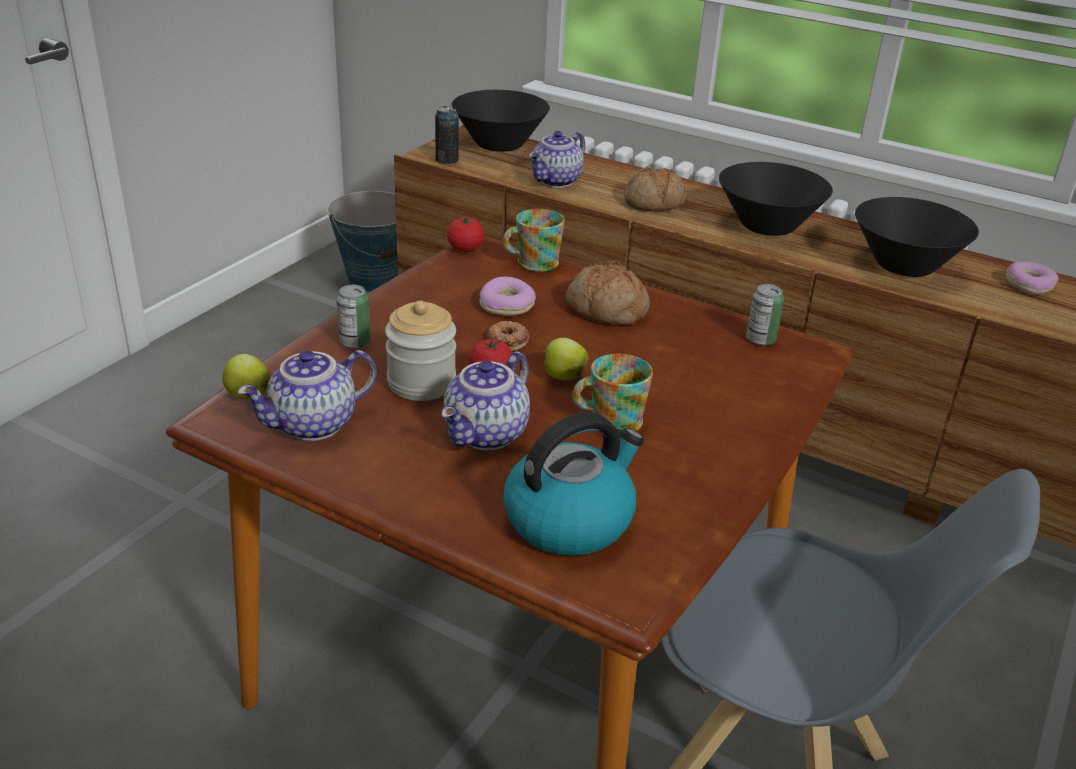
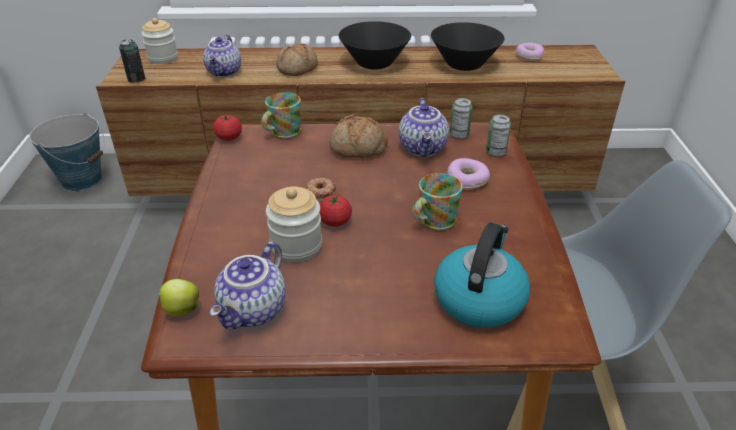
camera: 30 degrees left, 5 degrees up
(355, 342) = (221, 235): can -> can (495, 152)
(487, 435) = (374, 264): teapot -> teapot (424, 148)
(499, 145) = (163, 58): black bowl -> jar
(507, 306) = (296, 168): donut -> donut (467, 180)
(563, 377) = (378, 203): apple -> none

